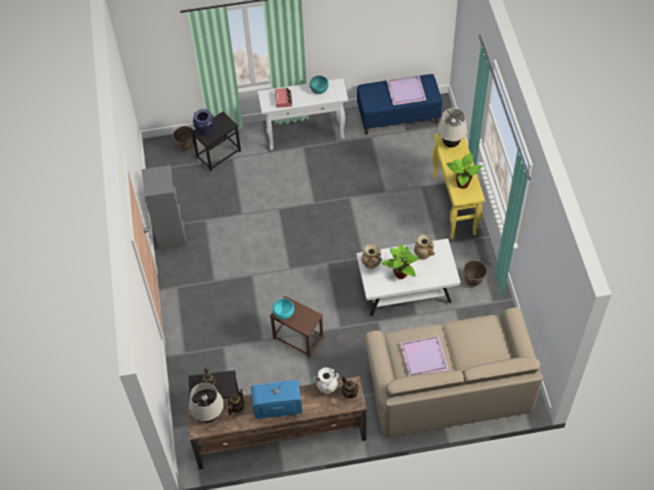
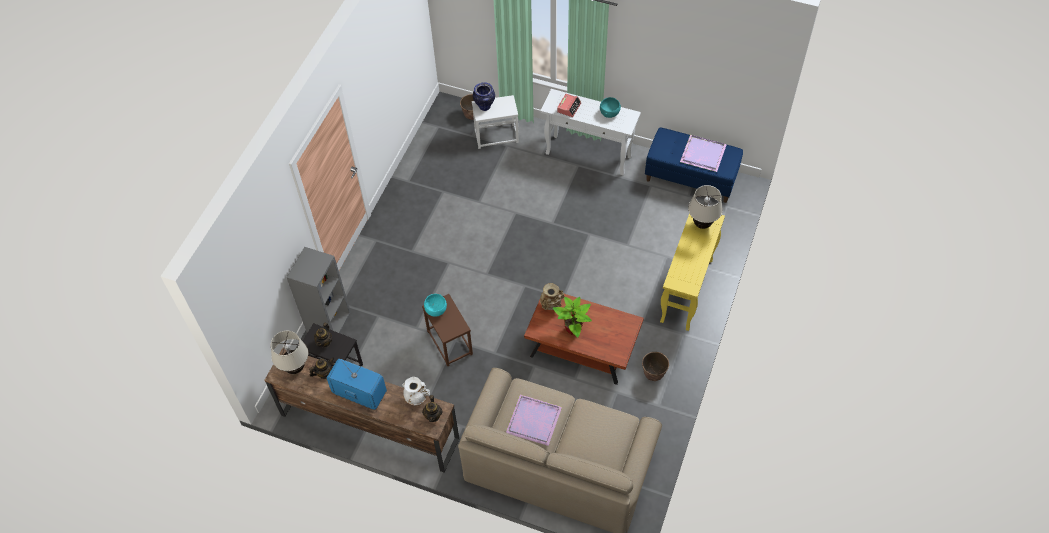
camera: 30 degrees right, 0 degrees up
(170, 234) = (403, 189): grey bookcase -> grey bookcase (328, 322)
(218, 154) = (496, 136): black side table -> white side table
(406, 289) = (582, 349): white coffee table -> brown coffee table
(423, 254) = (608, 321): beige vase -> none
(463, 183) = (686, 269): potted plant -> none

